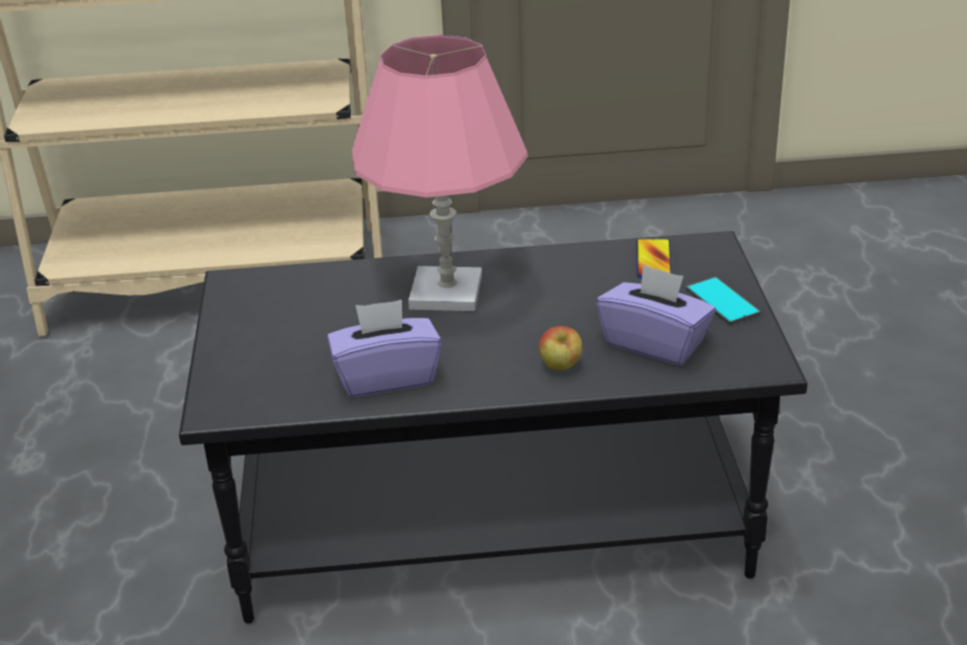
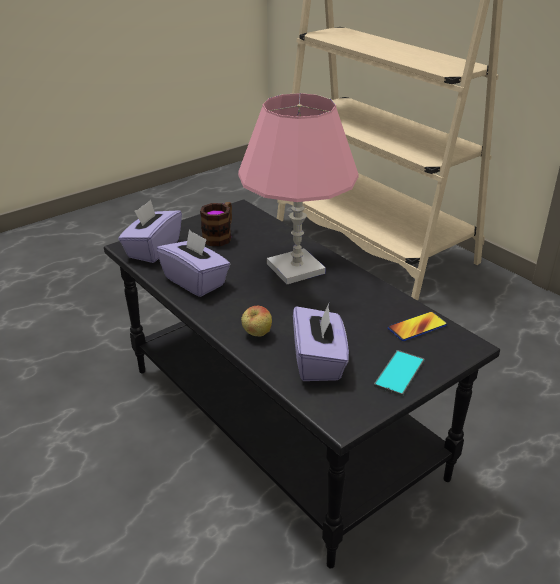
camera: 55 degrees right, 0 degrees up
(252, 389) = (153, 249): none -> purple tissue box
(290, 322) = (220, 236): none -> mug

